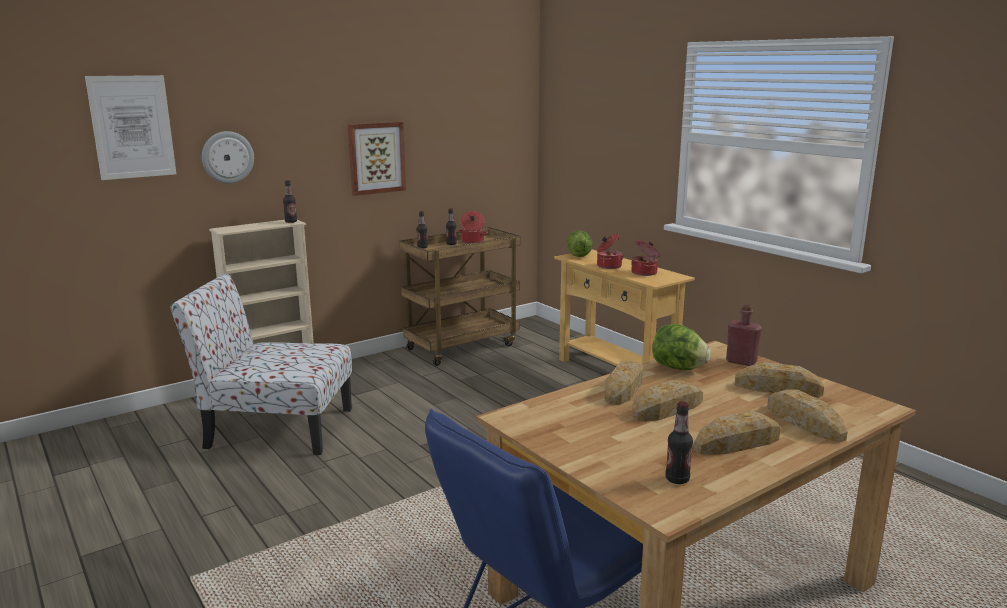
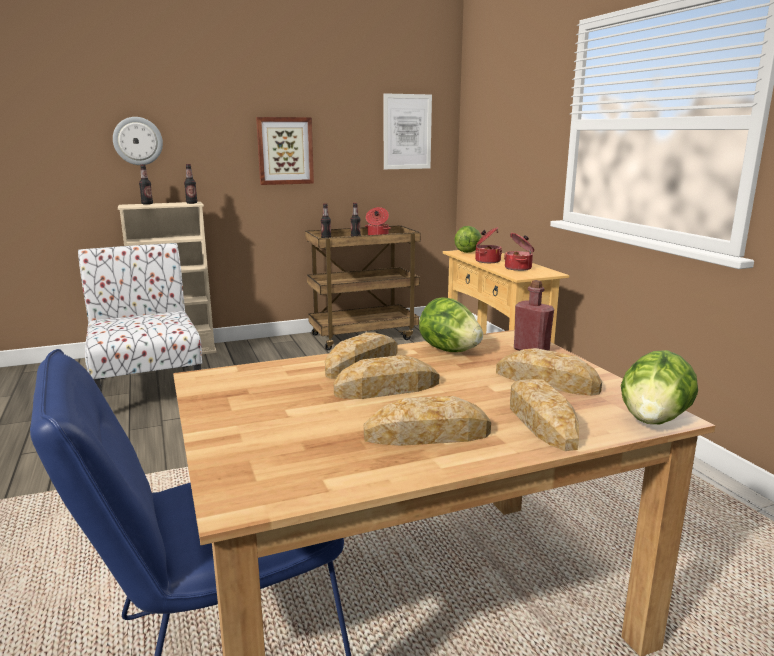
camera: 15 degrees right, 0 degrees up
(132, 127) = (48, 108): picture -> picture (407, 132)
(276, 428) = (148, 387): chair -> chair turned 45 degrees clockwise
(677, 479) = (300, 467): bottle -> bottle (147, 204)
(875, 411) = (654, 420): none -> lettuce

